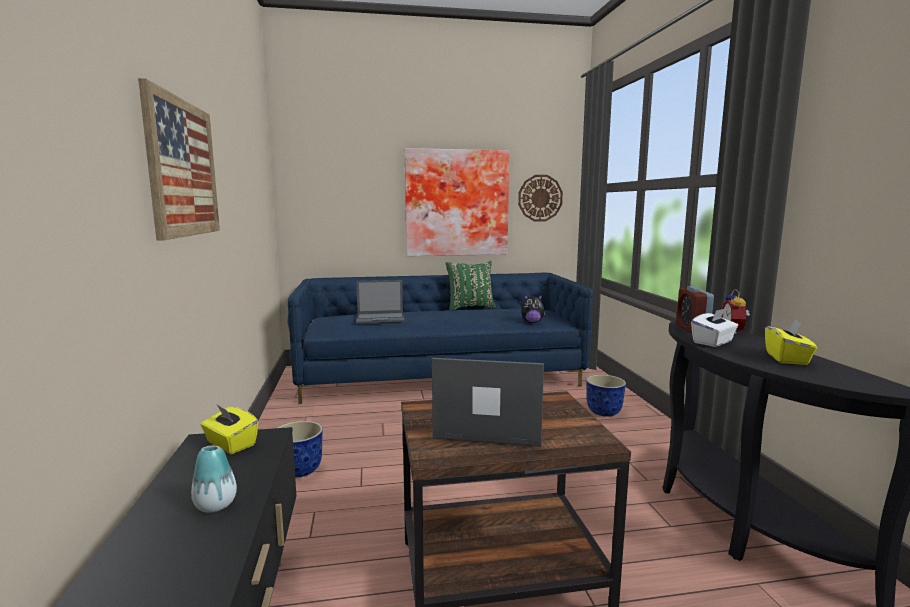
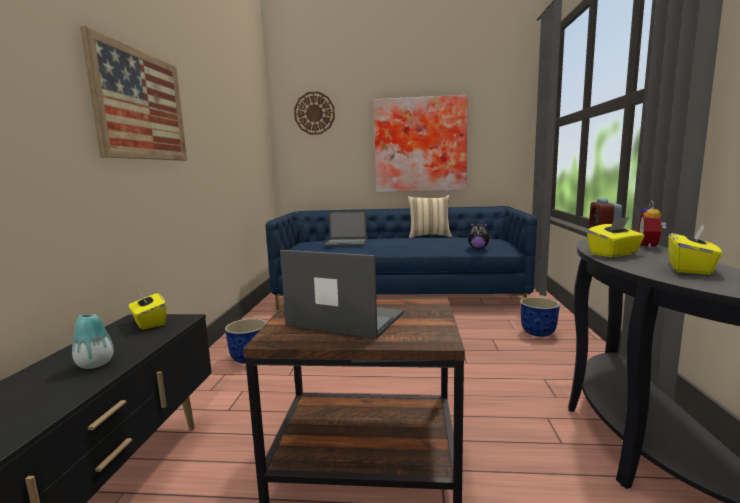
camera: 15 degrees right, 0 degrees up
(470, 307) = (429, 236): green pillow -> beige pillow
(540, 198) = (498, 137): wall clock -> wall clock (314, 113)
(713, 342) = (614, 254): white tissue box -> yellow tissue box

